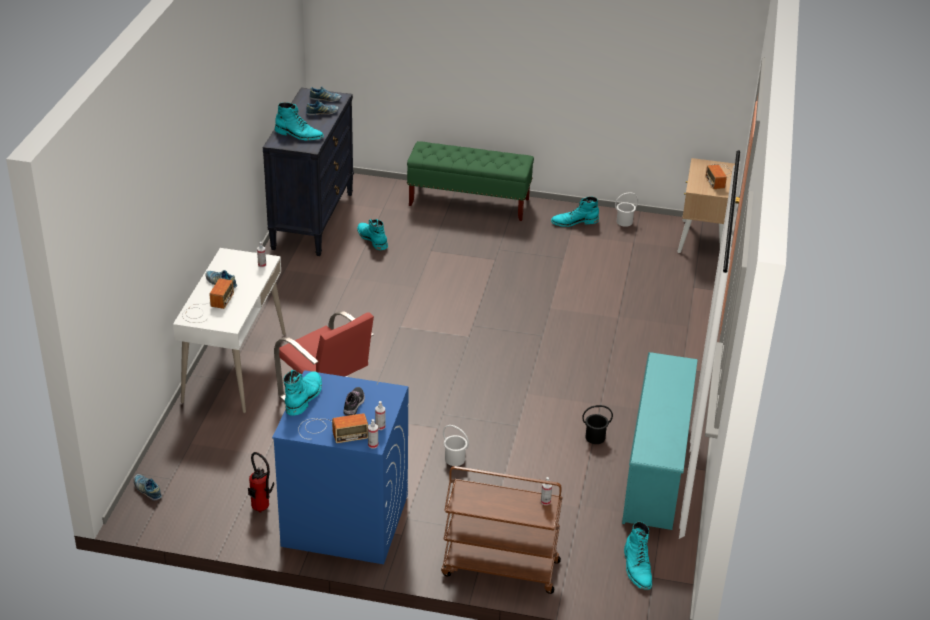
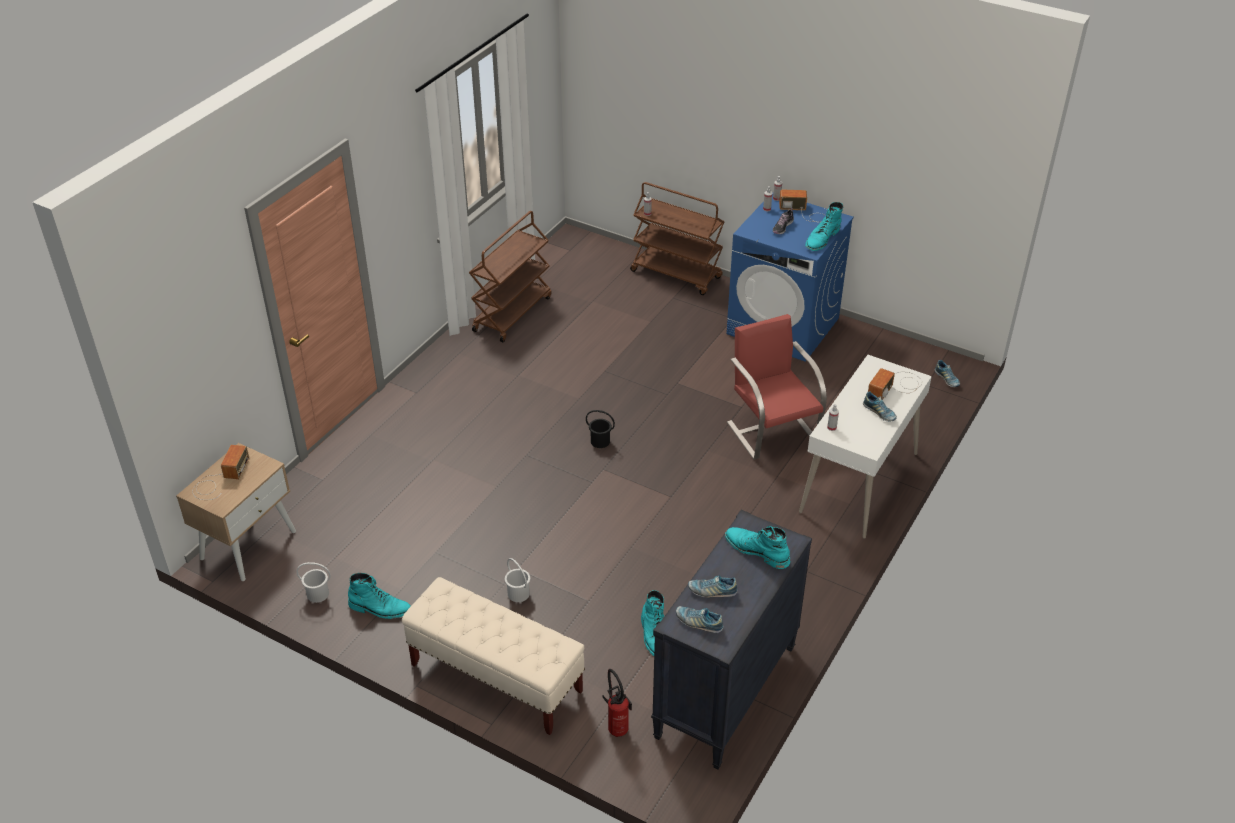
camera: 160 degrees left, 5 degrees up
(261, 510) = (850, 346): fire extinguisher -> fire extinguisher (617, 727)
(454, 459) = (674, 354): white bucket -> white bucket (518, 593)
(469, 203) = (496, 678): green bench -> beige bench
(595, 438) = (543, 348): black bucket -> black bucket (600, 441)
(637, 568) = (577, 257): turquoise boot -> none
(656, 471) = (512, 313): turquoise shoe rack -> brown cart

